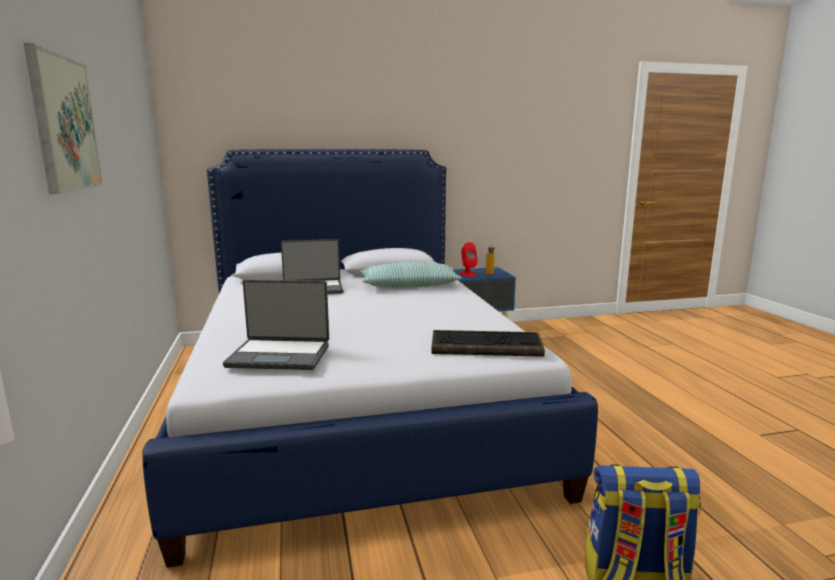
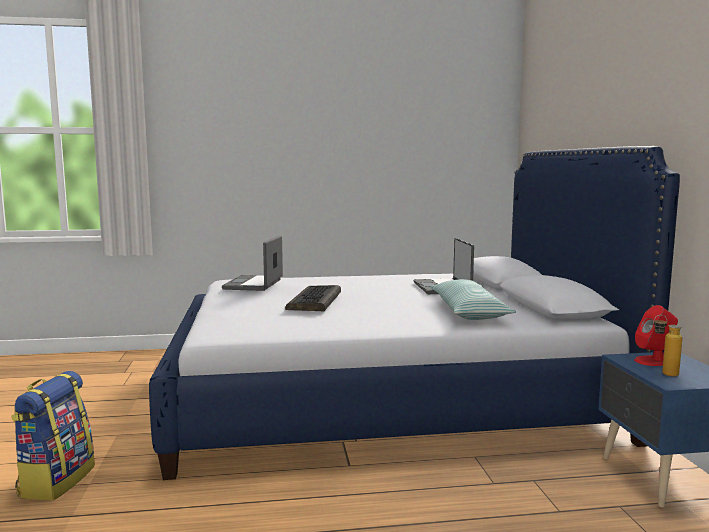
camera: 95 degrees right, 5 degrees down
(64, 124) = (299, 139): picture -> none
(487, 346) = (239, 323): keyboard -> keyboard (315, 300)

